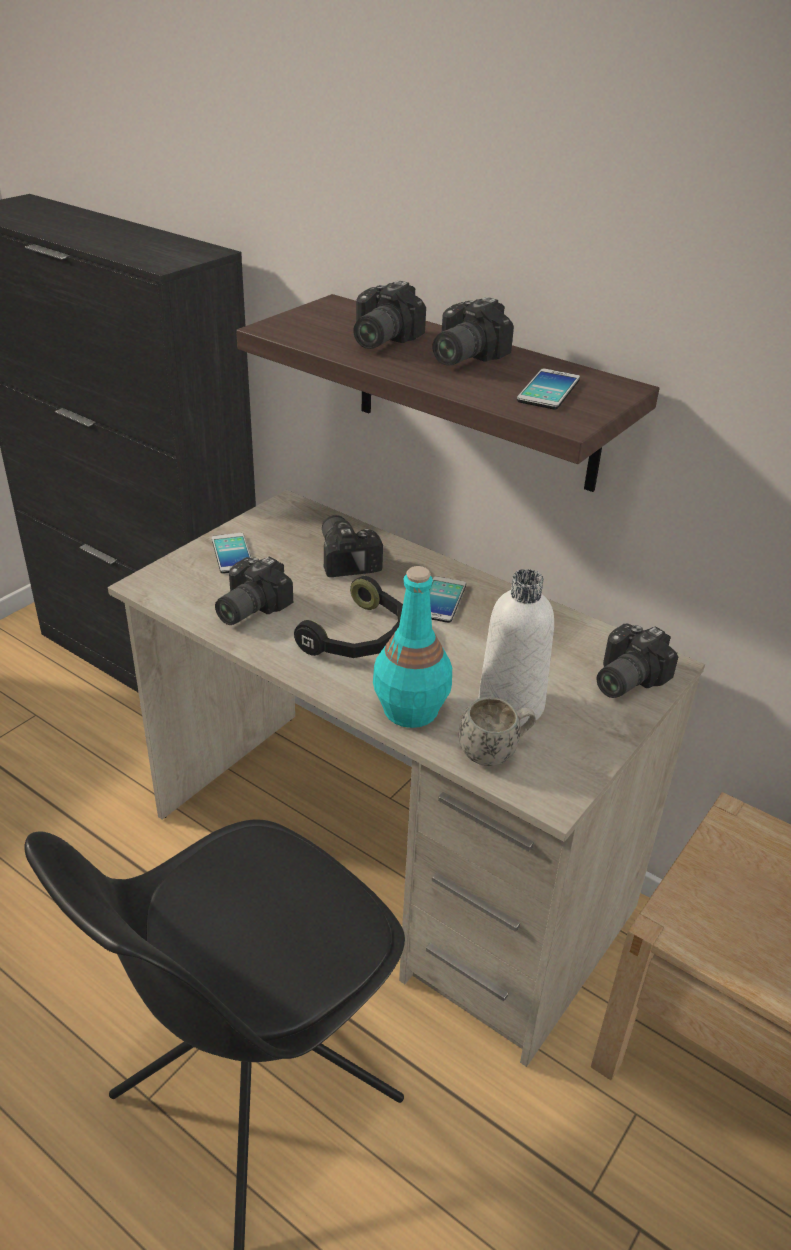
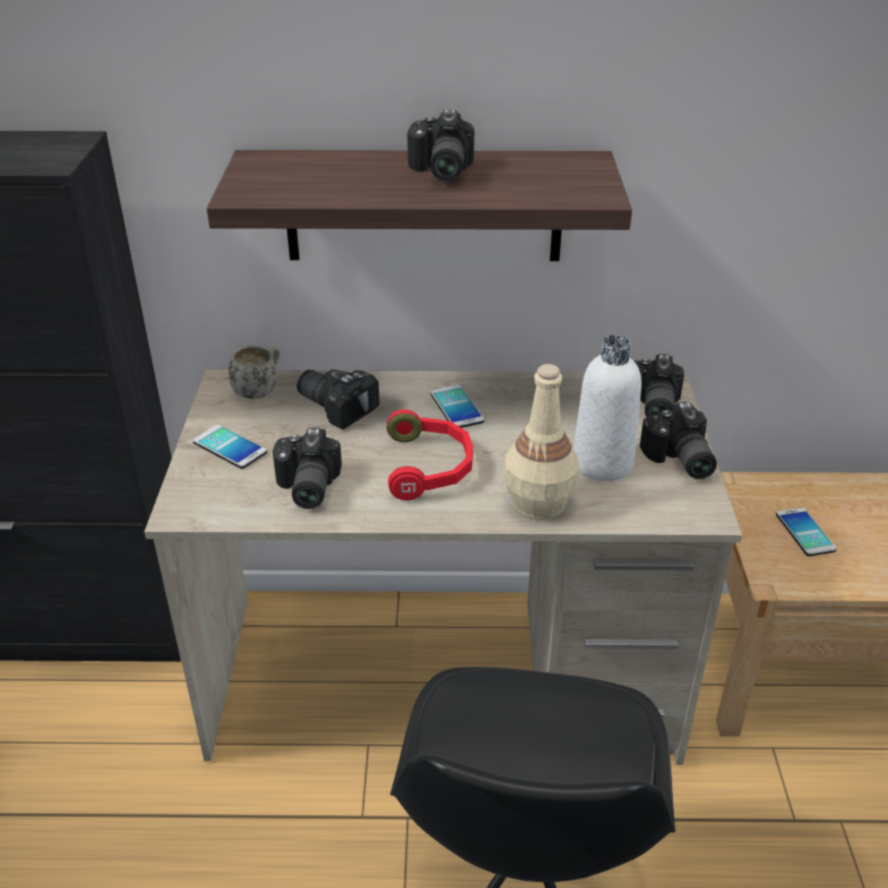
camera: 35 degrees left, 0 degrees up
(359, 637) = (430, 467): black headphones -> red headphones
(378, 340) = (350, 178): camera -> camera (678, 460)
(410, 709) = (538, 503): turquoise bottle -> beige bottle
(495, 752) = (633, 503): white mug -> white mug (260, 389)
(548, 390) = (547, 177): phone -> phone (805, 532)

